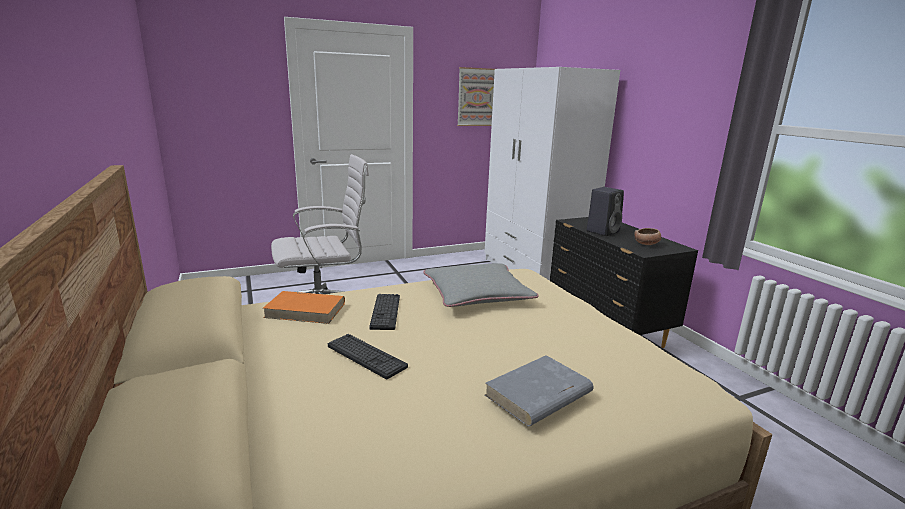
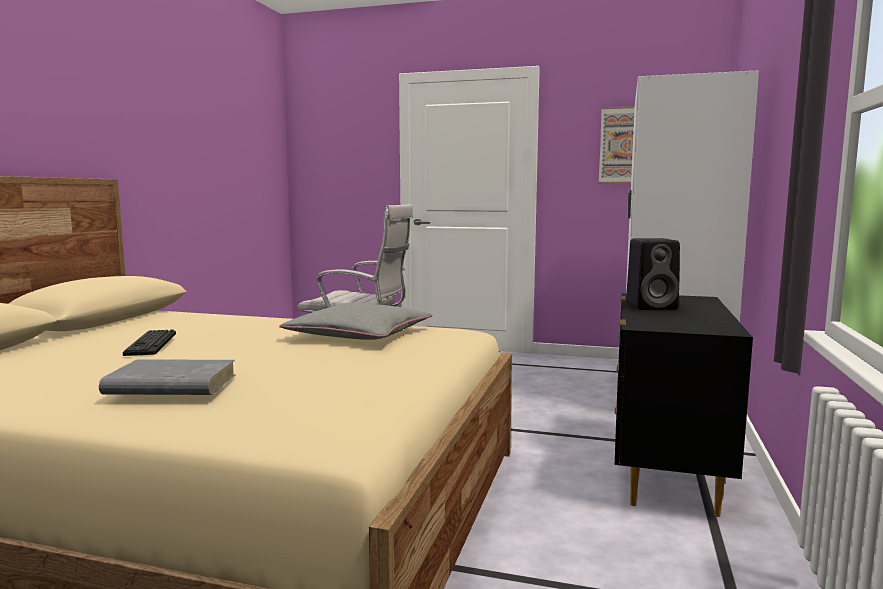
camera: 40 degrees right, 10 degrees down
(306, 310) = (201, 319): orange book -> none
(385, 312) = (246, 329): keyboard -> none
(647, 244) = (678, 322): bowl -> none

